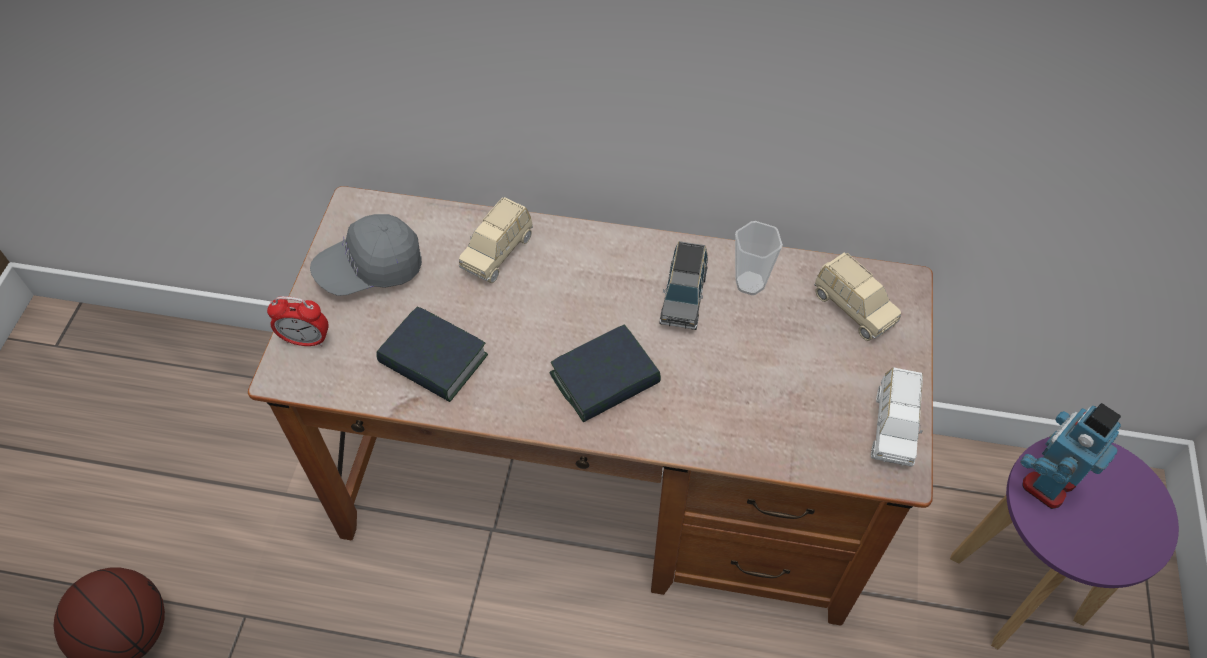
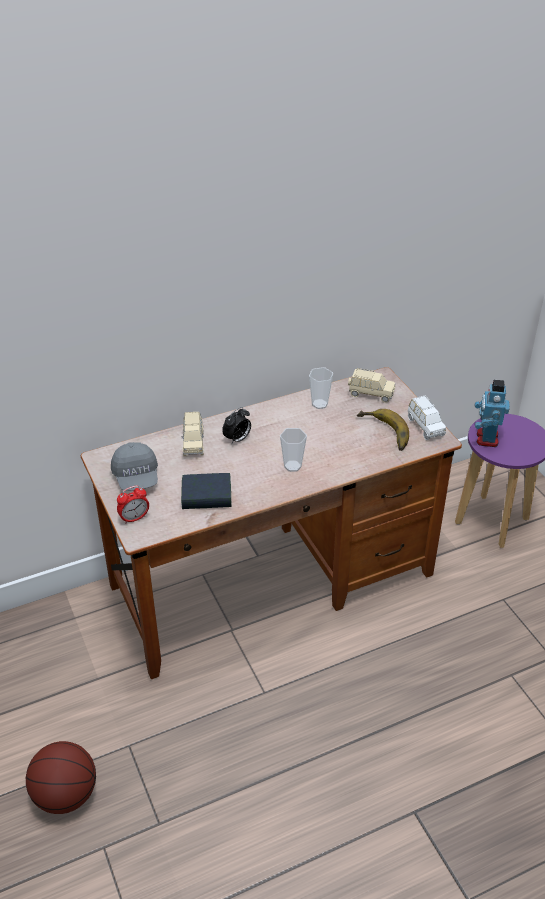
camera: 35 degrees left, 15 degrees down
(370, 269) = (136, 477): grey cap -> grey cap turned 45 degrees counterclockwise
(566, 281) = (237, 439): none -> alarm clock
(605, 380) = (292, 466): book -> cup
(683, 298) = (296, 422): grey toy car -> none
(806, 400) = (383, 433): none -> banana

